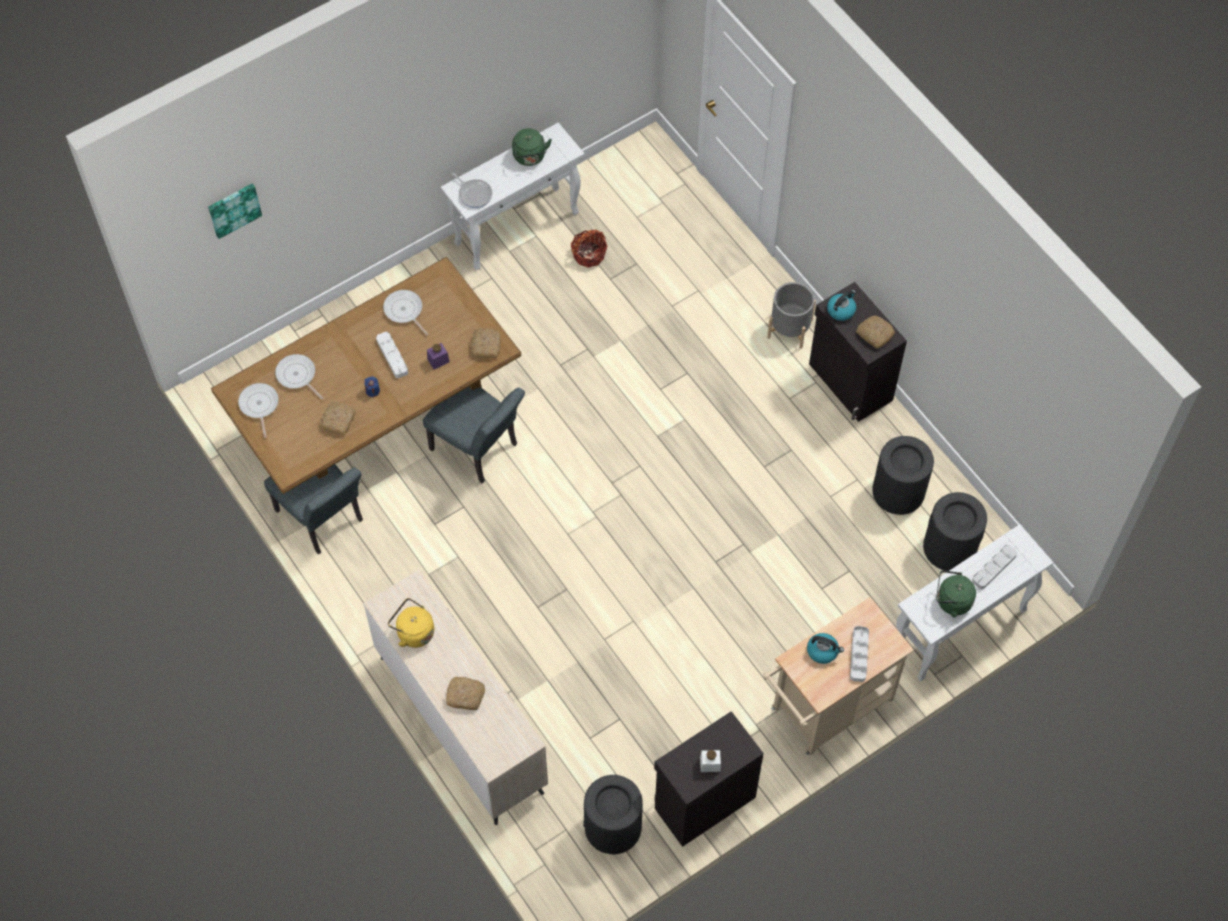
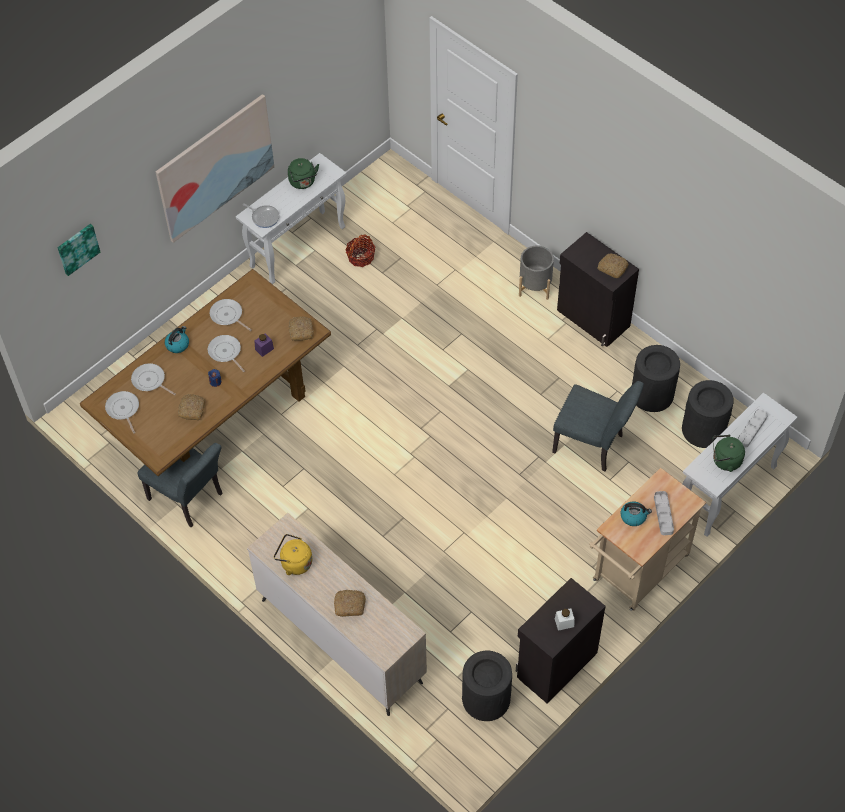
camera: 10 degrees left, 5 degrees down
(392, 356) = (225, 352): grey tray -> frying pan
(419, 130) = (215, 167): none -> picture
(479, 450) = (306, 422): grey chair -> grey chair (593, 445)
(841, 310) = (581, 254): kettle -> kettle (177, 344)

